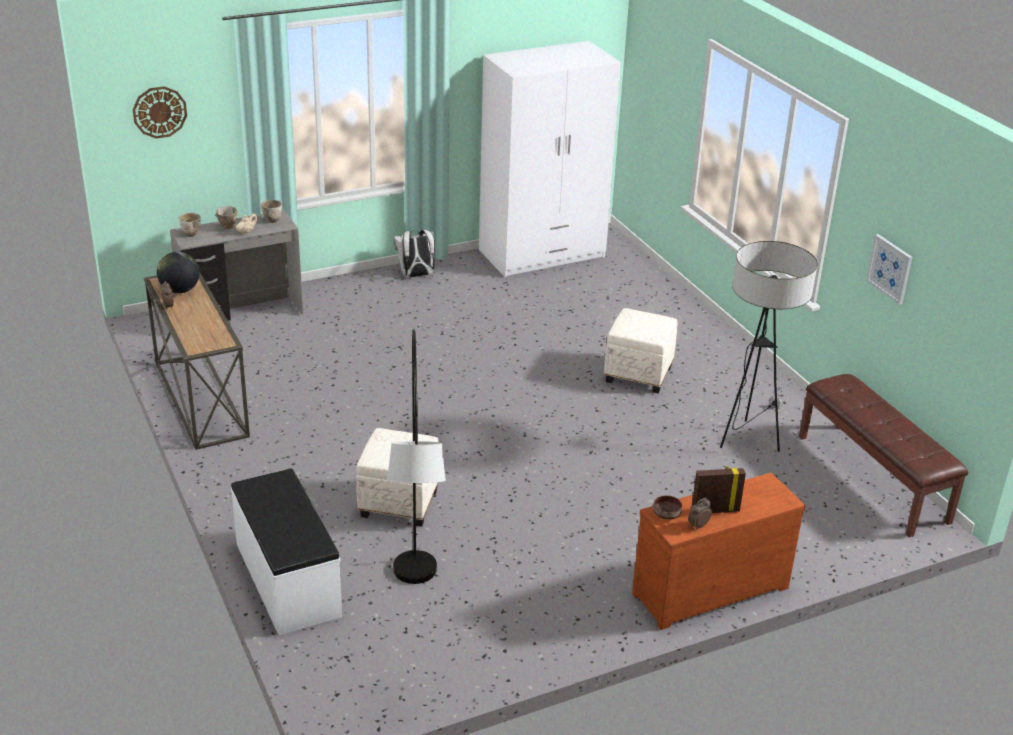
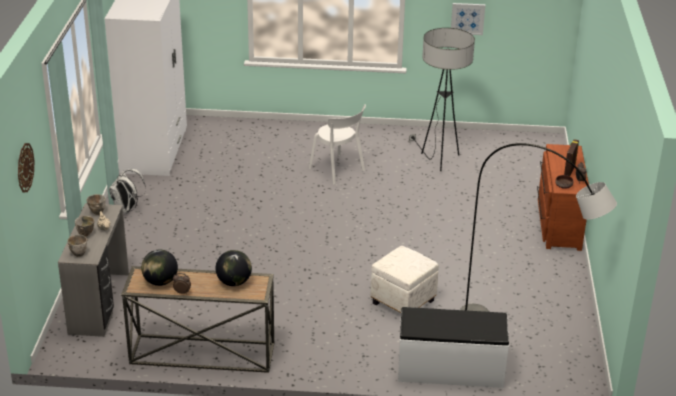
camera: 60 degrees left, 0 degrees up
(208, 329) = (234, 282): none -> globe
(637, 374) = (338, 170): white ottoman -> white chair
(873, 478) = (500, 139): brown bench -> none

